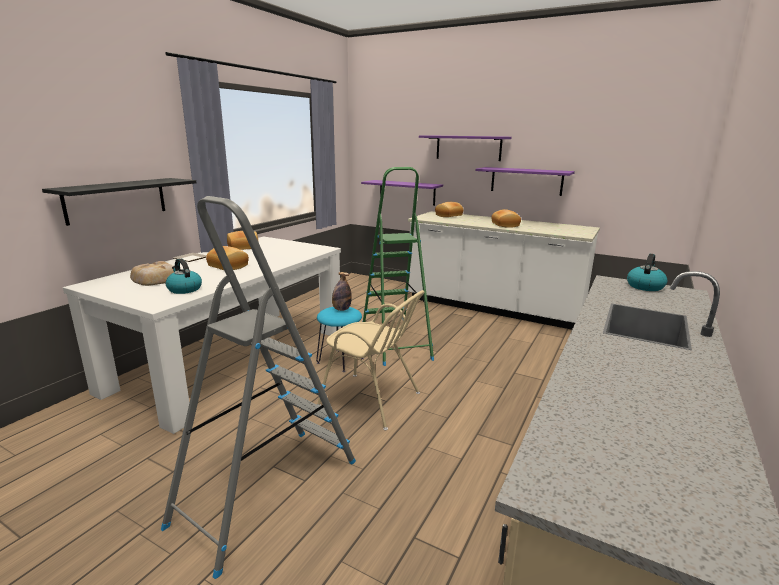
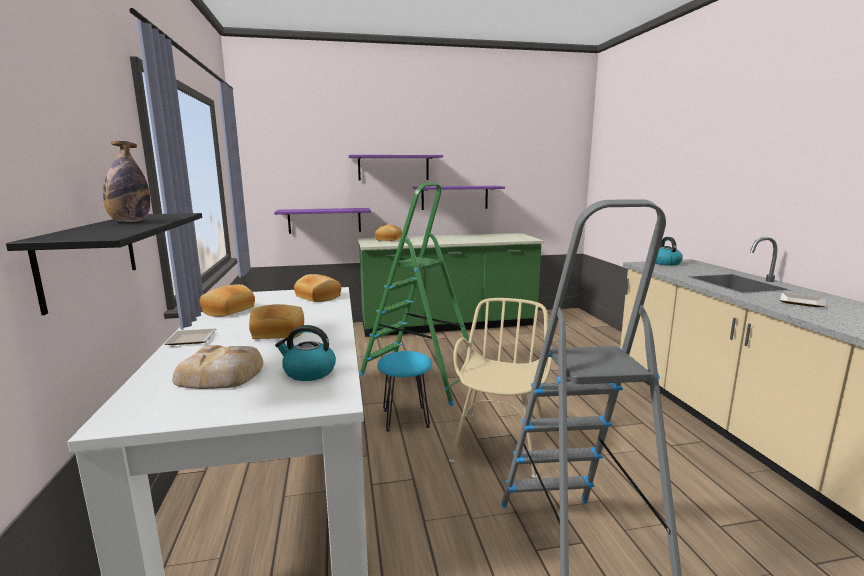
camera: 40 degrees left, 5 degrees down
(341, 309) = (403, 355): bottle -> bottle (130, 222)
(373, 400) = (500, 440): beige chair -> beige chair turned 60 degrees counterclockwise
(492, 308) = (448, 325): white counter -> green counter
(504, 225) = (458, 240): bread -> bread (317, 297)
(634, 361) = (803, 303): none -> plate

